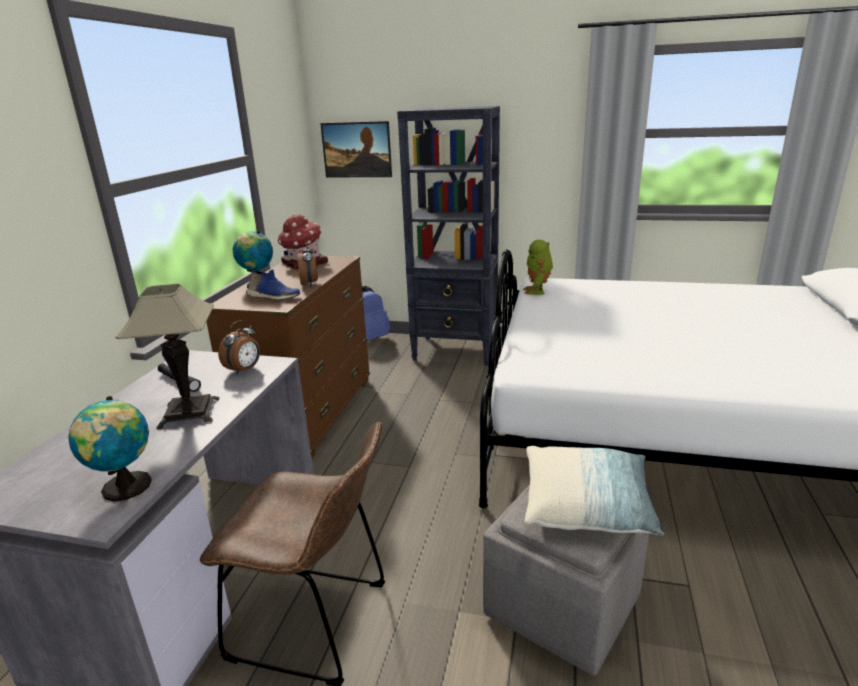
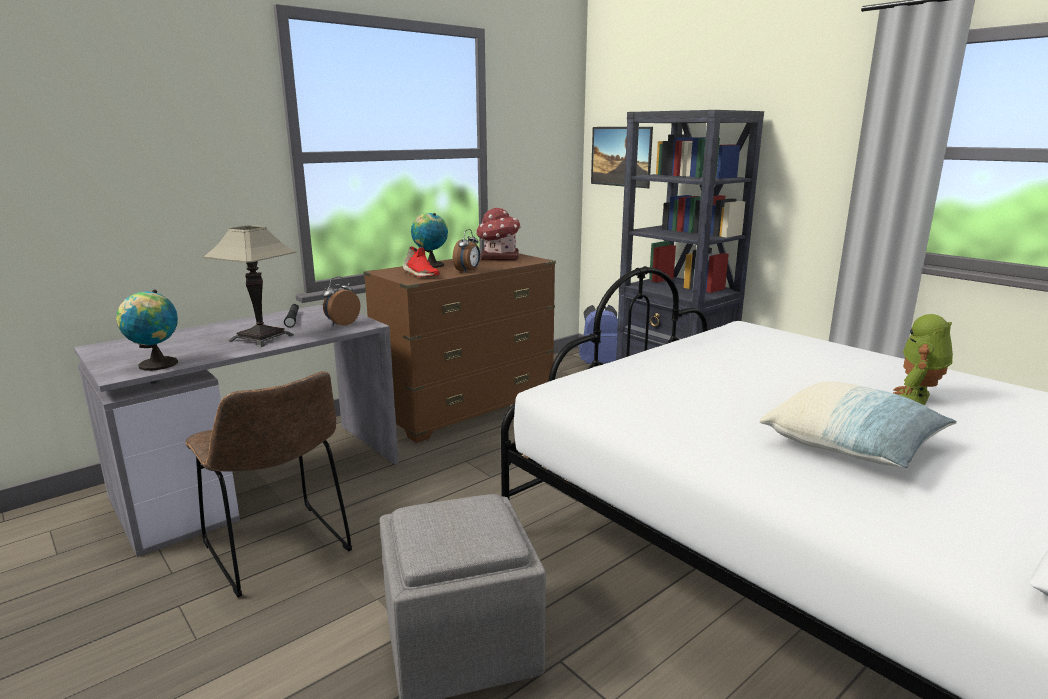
camera: 35 degrees right, 5 degrees down
(244, 370) = (341, 323): alarm clock -> alarm clock turned 150 degrees clockwise
(273, 298) = (420, 275): blue shoe -> red shoe
(537, 291) = (720, 333): toy robot -> toy robot (917, 397)
(586, 505) = (477, 529): pillow -> pillow (852, 445)

